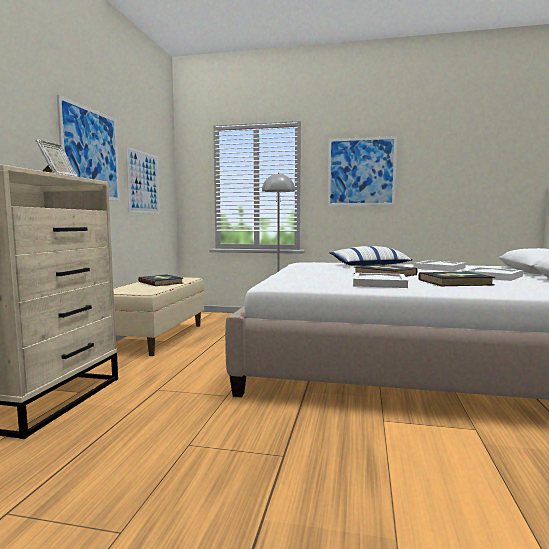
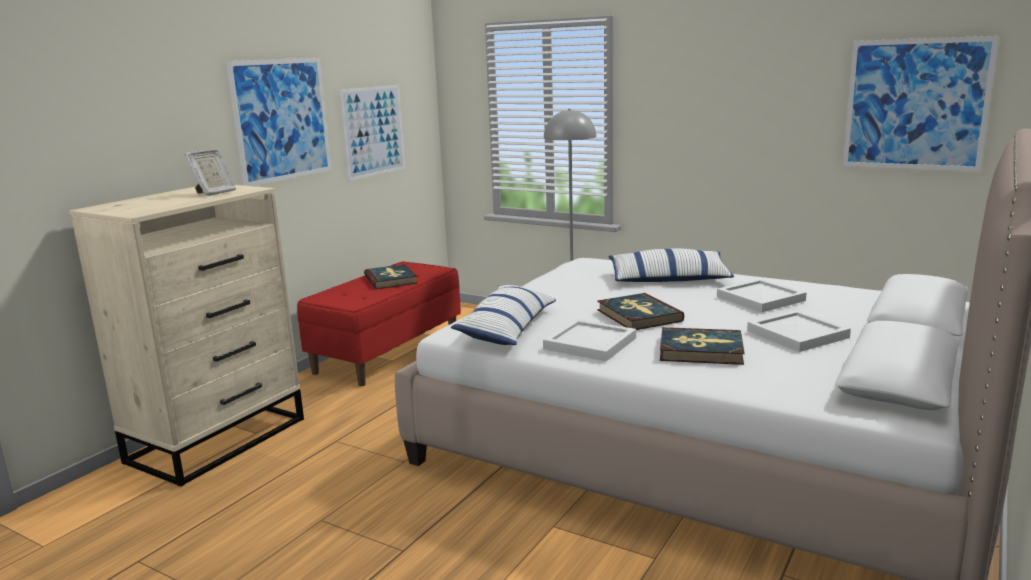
camera: 20 degrees right, 10 degrees up
(157, 337) = (387, 353): beige bench -> red bench
(308, 281) = (507, 328): none -> pillow
(361, 172) = (708, 102): picture -> picture (915, 105)

